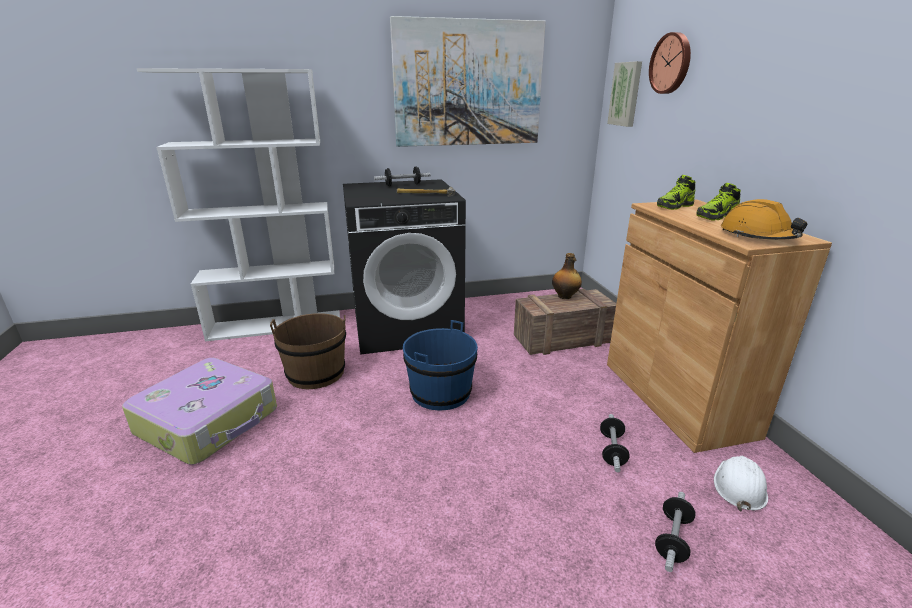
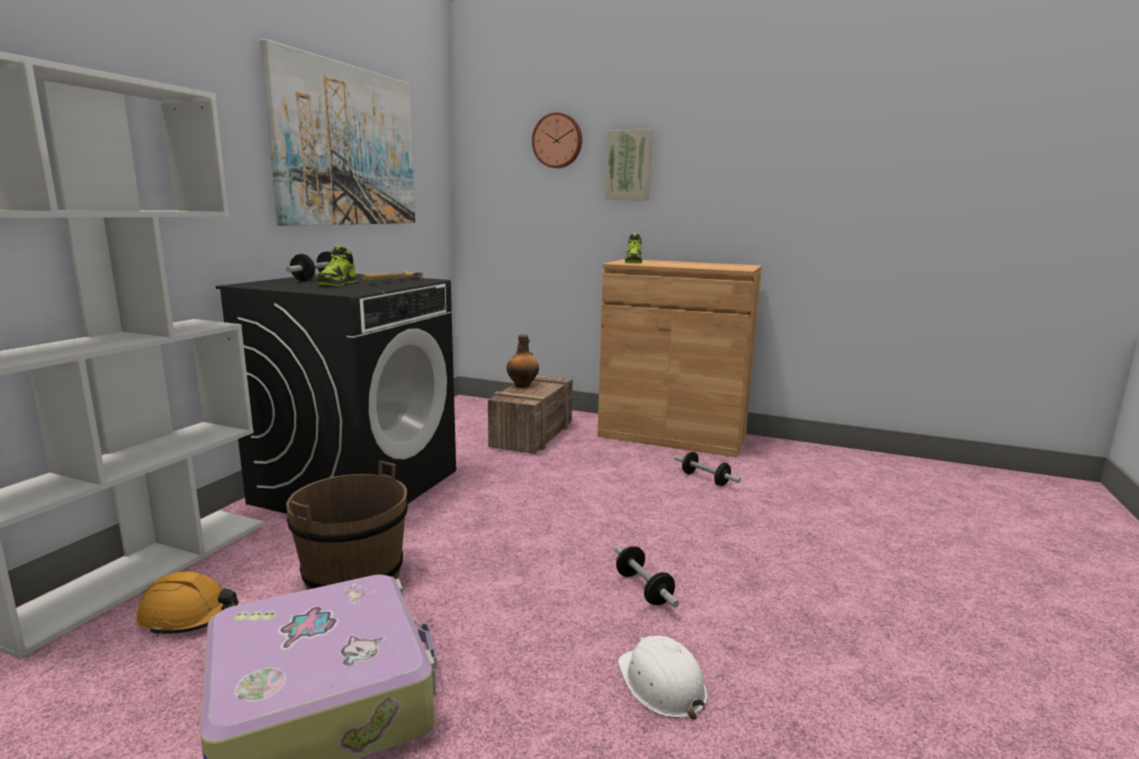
camera: 55 degrees left, 10 degrees down
(441, 393) = (528, 513): blue bucket -> none
(626, 94) = (495, 170): picture -> picture (629, 165)
(672, 539) = (810, 499): dumbbell -> dumbbell (643, 589)
(716, 217) = (676, 263): shoe -> shoe (337, 283)
(739, 486) = (780, 461): white hard hat -> white hard hat (661, 684)
(757, 236) = (731, 266): orange hard hat -> orange hard hat (189, 616)

